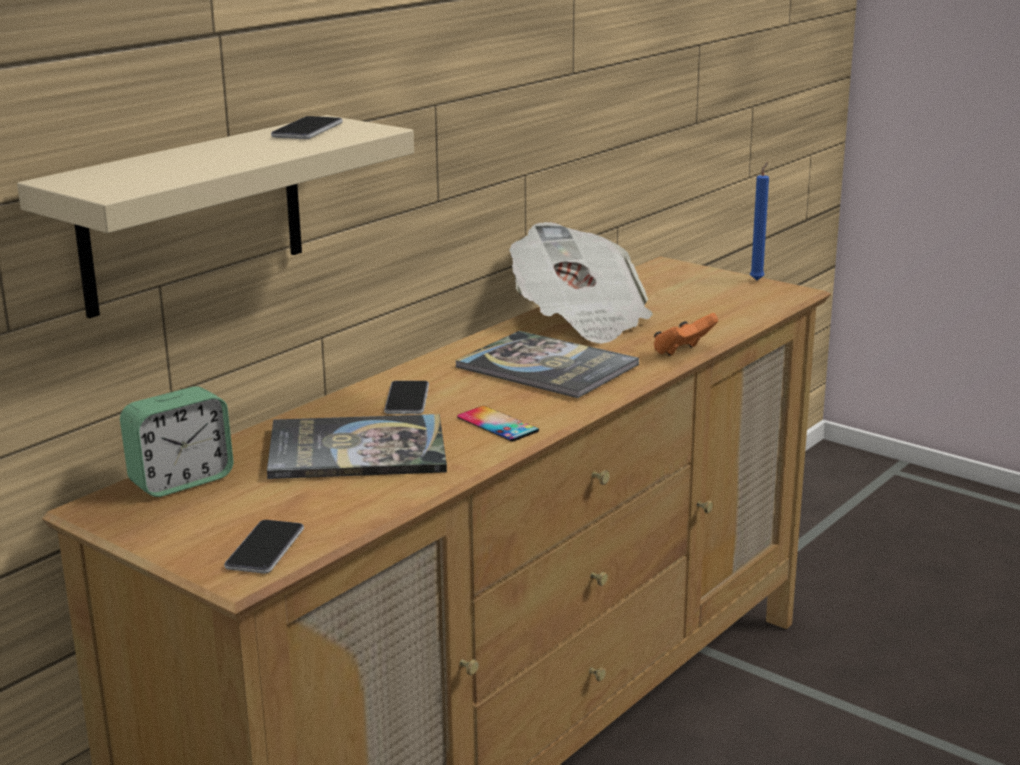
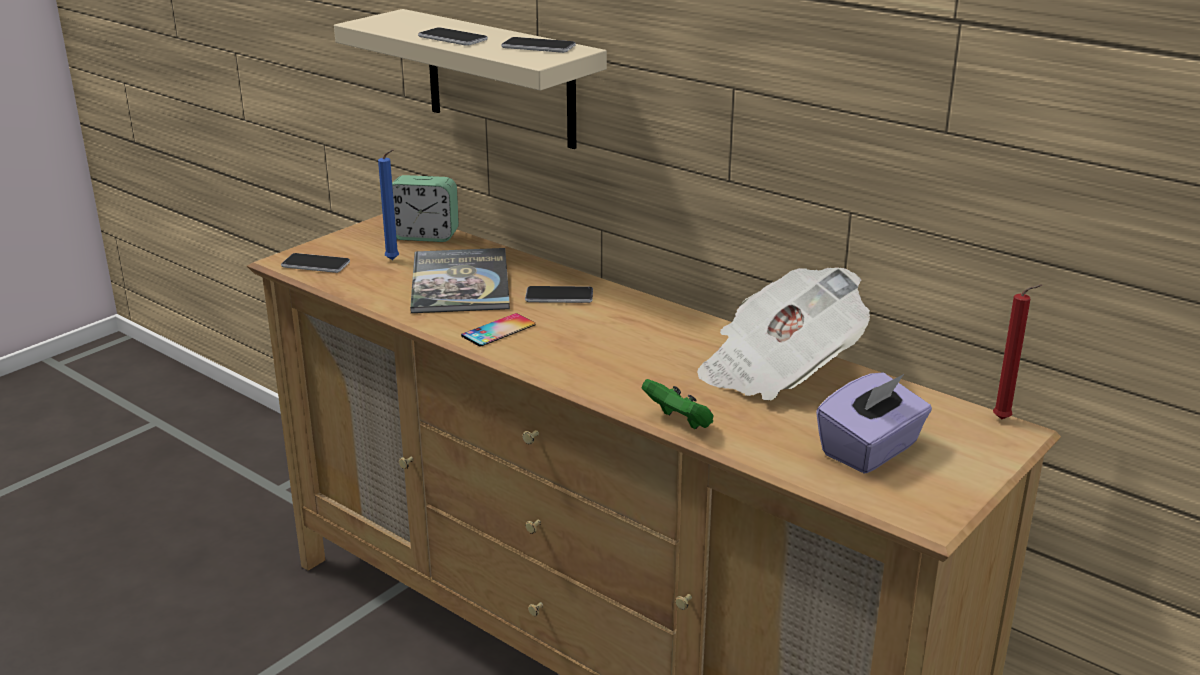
camera: 90 degrees right, 5 degrees up
(181, 481) = (425, 236): alarm clock -> alarm clock turned 45 degrees counterclockwise
(244, 155) = (453, 38): none -> phone
(547, 367) = (634, 352): book -> none
(649, 265) = (1004, 420): none -> red candle
(682, 352) = (679, 422): orange game controller -> green game controller
(707, 299) = (870, 450): none -> purple tissue box
(757, 279) = (972, 494): blue candle -> blue candle (394, 260)

